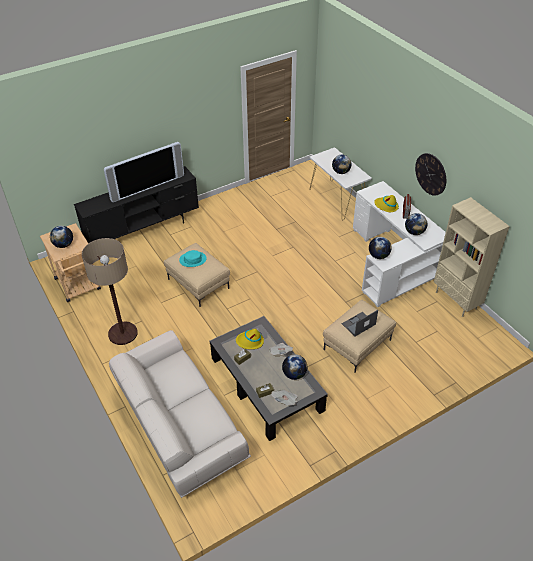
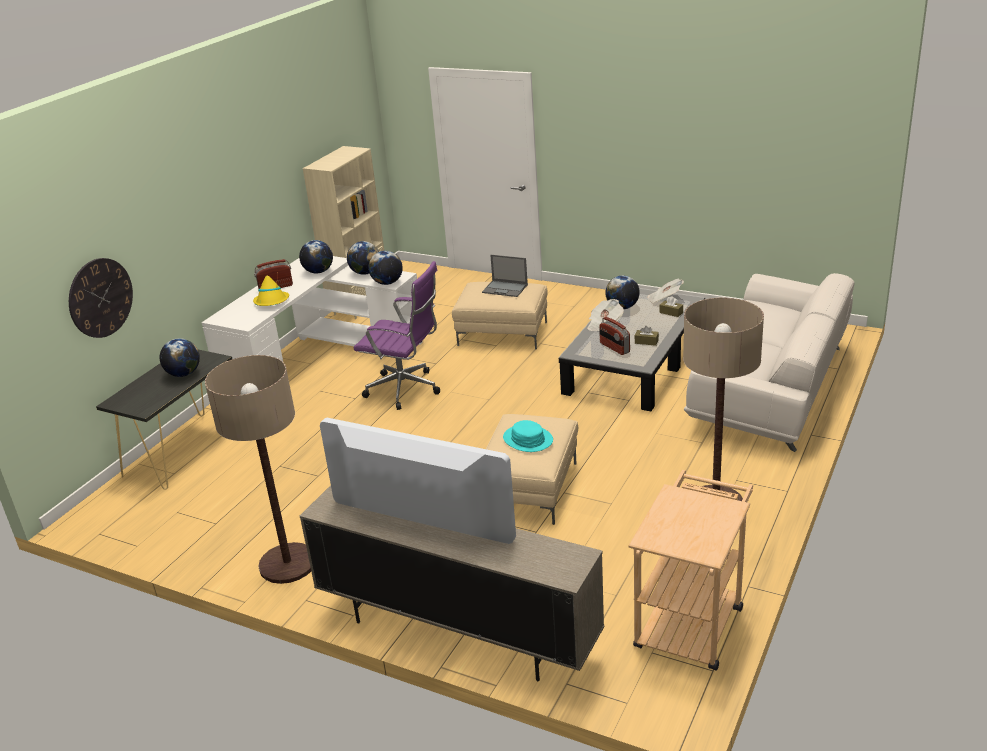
camera: 120 degrees left, 15 degrees down
(64, 245) = (700, 517): globe -> globe (365, 273)
(144, 230) = (455, 632): black tv stand -> beige tv stand
(224, 206) = (288, 564): none -> floor lamp
(250, 341) = (614, 348): yellow hat -> radio
(326, 280) = (406, 390): none -> purple office chair
(337, 200) = (185, 450): white console table -> black console table
(431, 174) = (249, 211): wall clock -> wall clock (100, 297)

